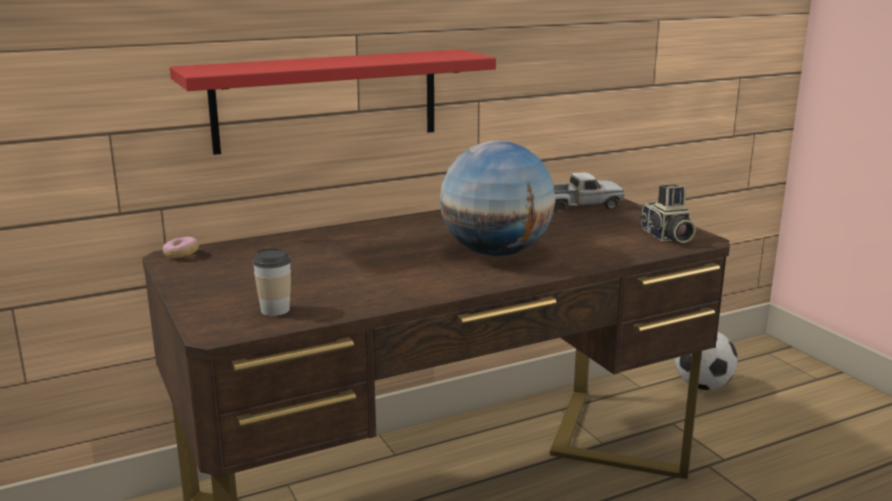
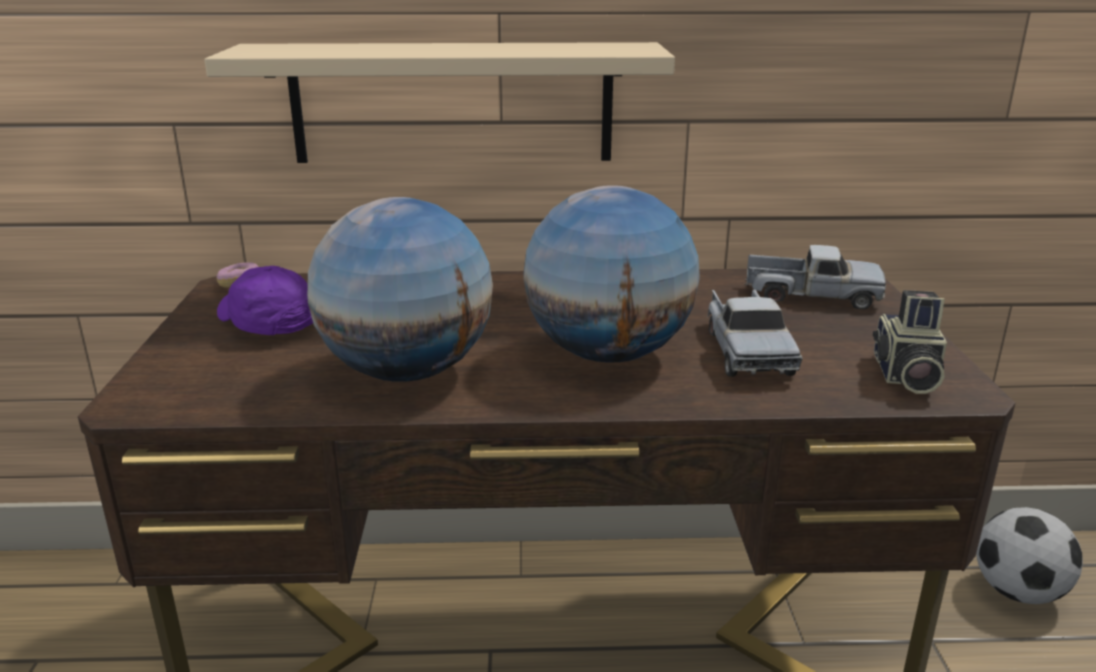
camera: 25 degrees right, 5 degrees up
(241, 273) = (265, 323): none -> purple cap
(275, 310) = (232, 386): cup -> none
(327, 100) = (452, 103): red shelf -> beige shelf
(384, 282) = (407, 372): none -> globe
(572, 238) = (746, 350): none -> toy truck

